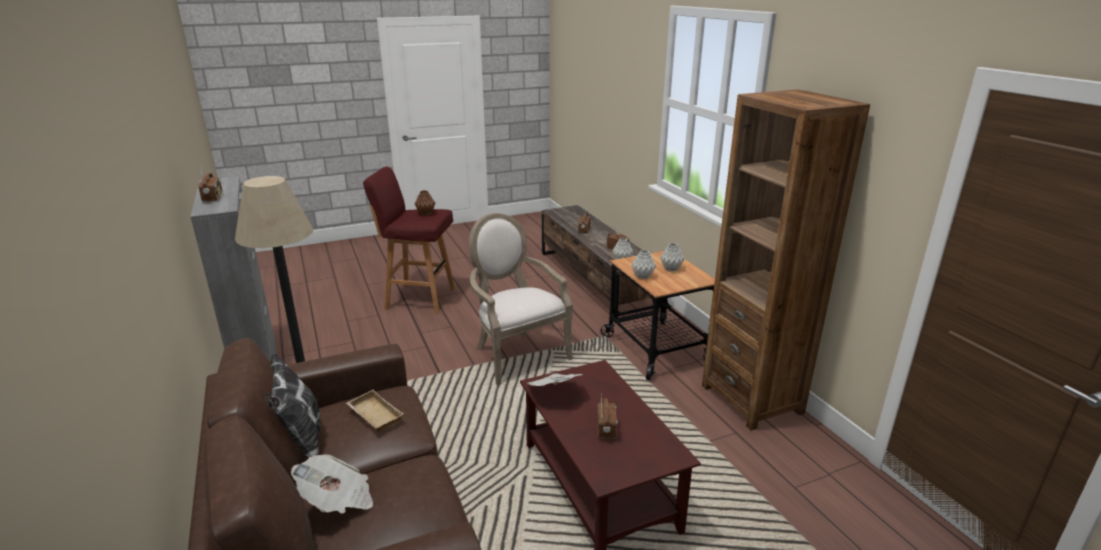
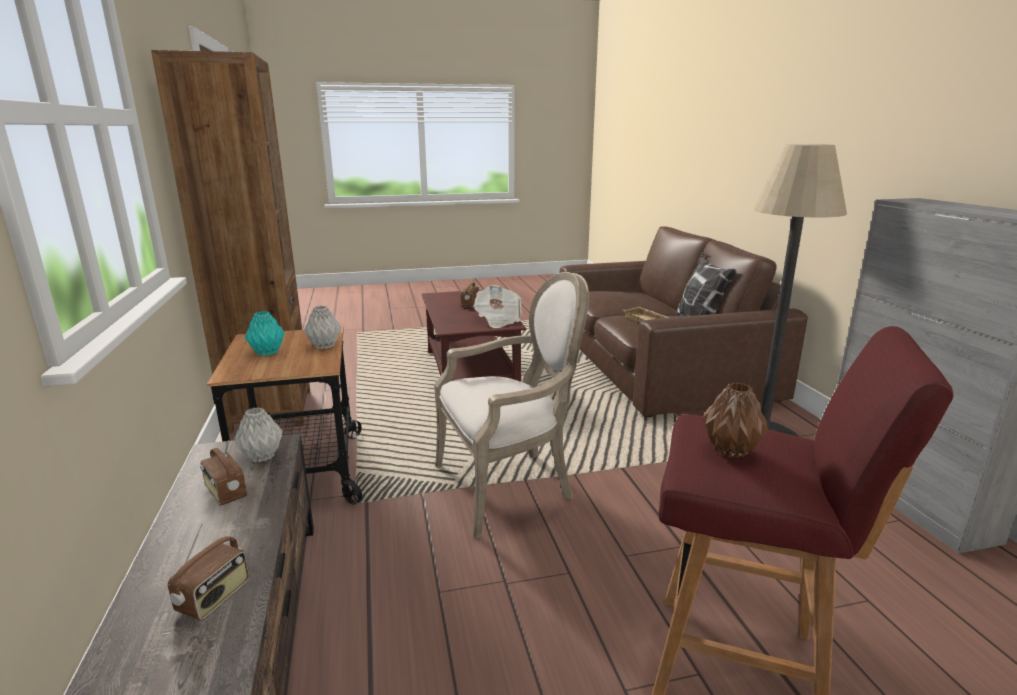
camera: 170 degrees left, 5 degrees down
(213, 198) = (963, 206): radio -> none
(338, 500) = (647, 297): newspaper -> none
(516, 354) = (510, 485): armchair -> armchair turned 90 degrees counterclockwise
(671, 268) = (267, 353): grey vase -> turquoise vase

